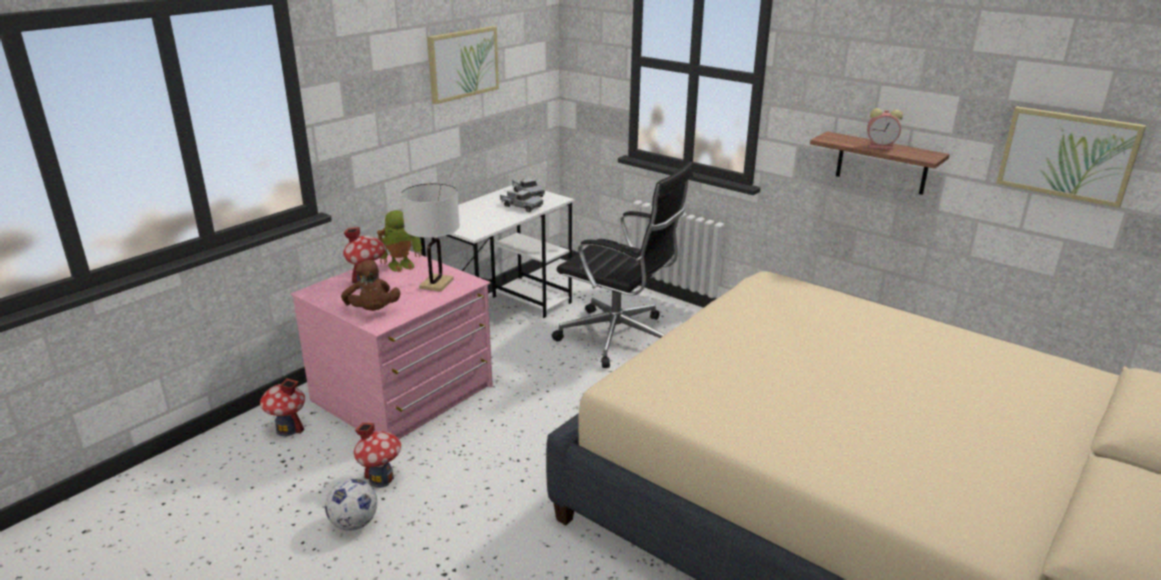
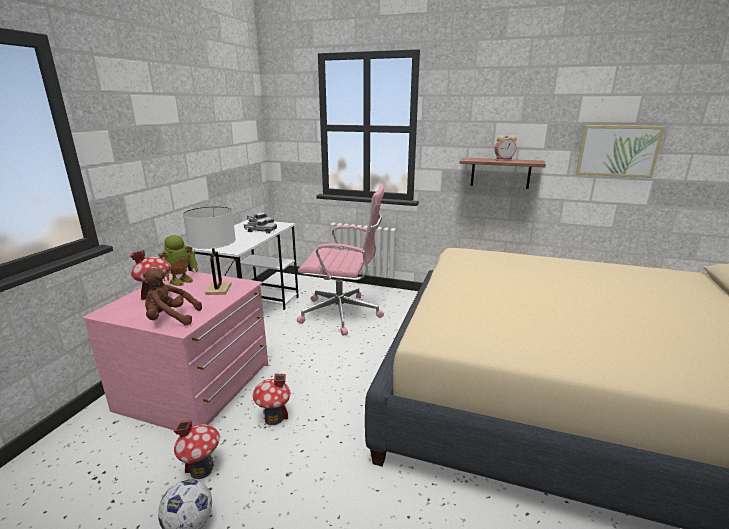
camera: 20 degrees left, 5 degrees down
(288, 429) = (93, 444): toy house -> toy house (274, 418)
(373, 311) = (170, 319): brown plush toy -> brown plush toy turned 135 degrees clockwise
(463, 63) = (205, 128): picture -> none
(619, 338) = (343, 314): black office chair -> pink office chair

